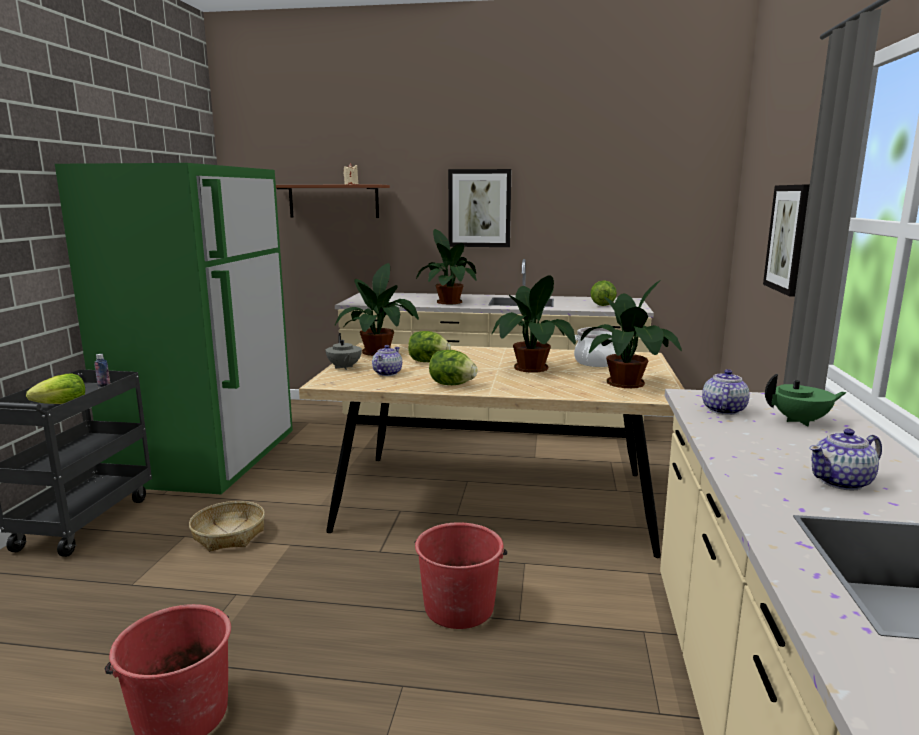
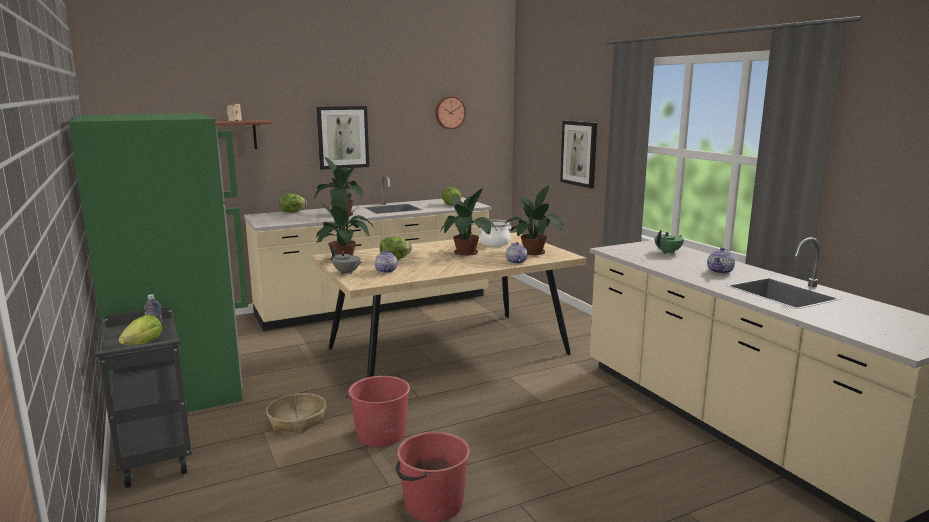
camera: 35 degrees left, 0 degrees up
(452, 385) = (443, 270): lettuce -> lettuce (292, 212)
(459, 607) = (505, 407): red bucket -> red bucket (380, 434)
(632, 179) = (449, 112): none -> wall clock
(723, 410) = (633, 253): teapot -> teapot (516, 262)

